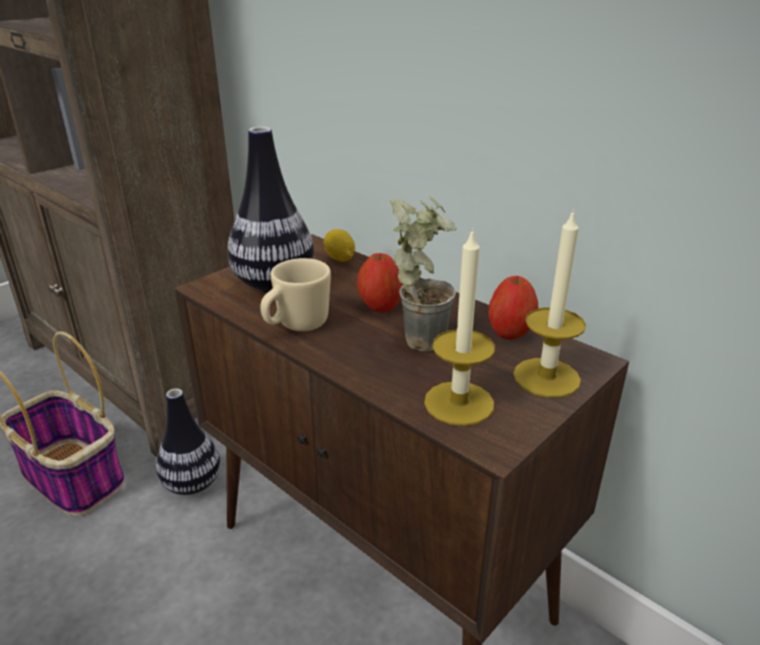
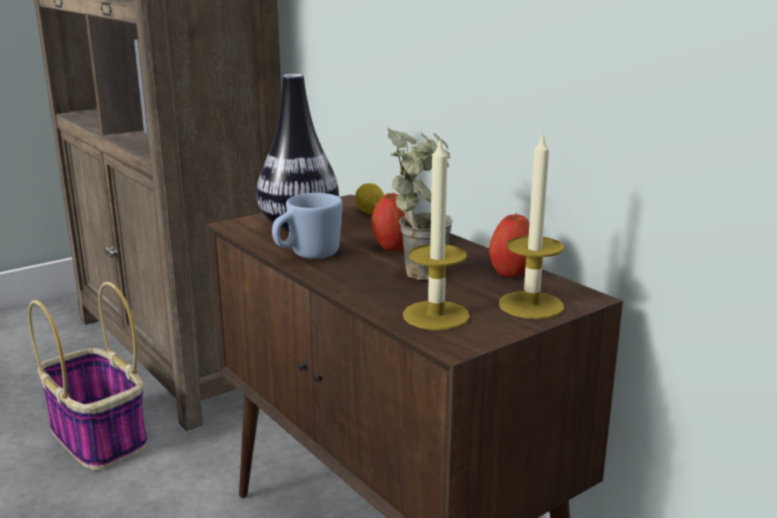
camera: 10 degrees right, 10 degrees down
(192, 484) = (213, 454): vase -> none
(296, 326) = (307, 255): beige mug -> blue mug

